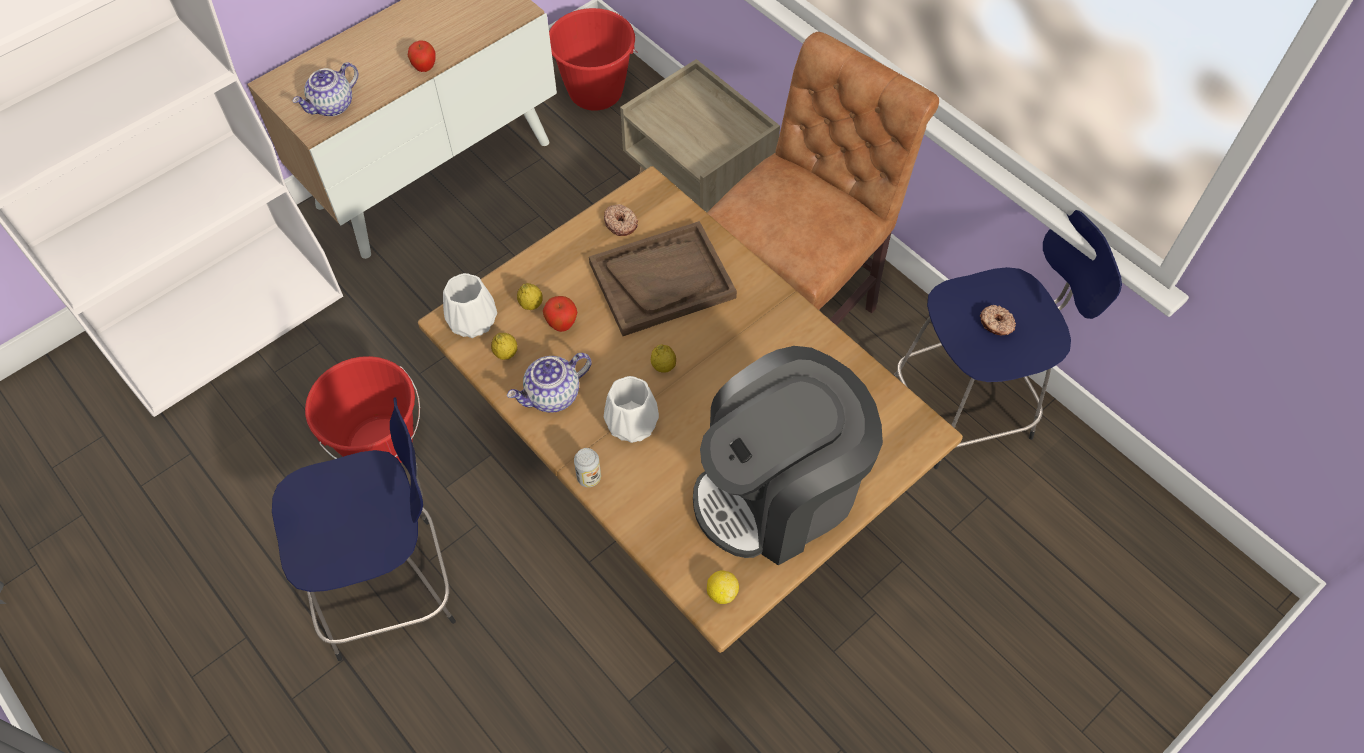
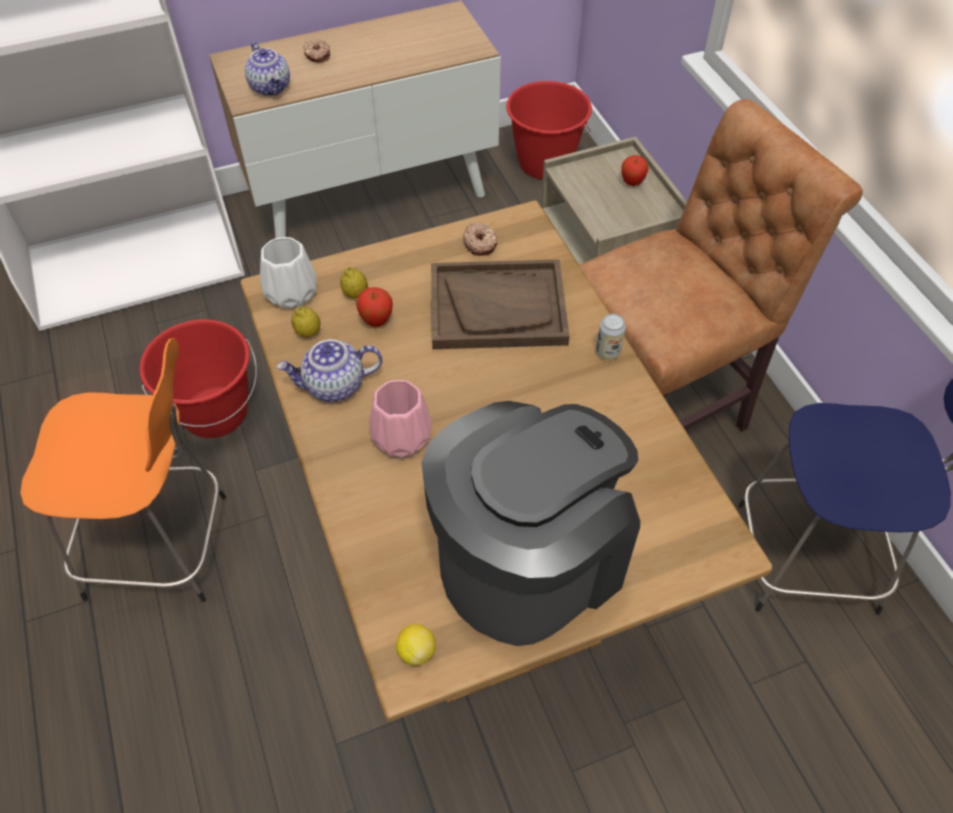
camera: 20 degrees right, 5 degrees down
(332, 106) = (271, 87): teapot -> teapot turned 90 degrees counterclockwise
(391, 586) = (163, 546): blue stool -> orange stool
(425, 68) = (368, 76): apple -> apple (632, 183)
(589, 477) = (331, 478): can -> can (608, 352)
(633, 423) = (403, 438): white vase -> pink vase
(663, 366) = (461, 390): lemon -> none
(778, 492) = (529, 560): coffee machine -> coffee machine turned 150 degrees clockwise
(996, 324) = (863, 464): donut -> donut (317, 55)

